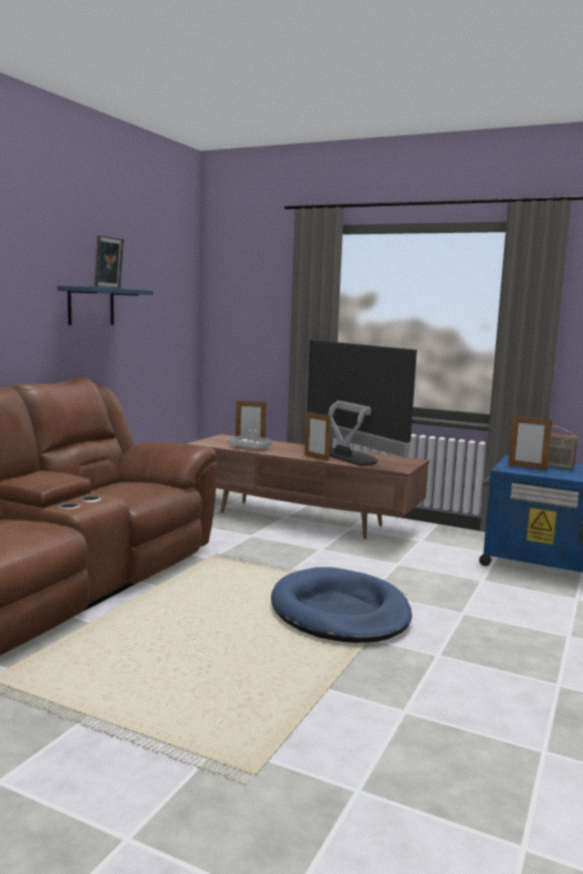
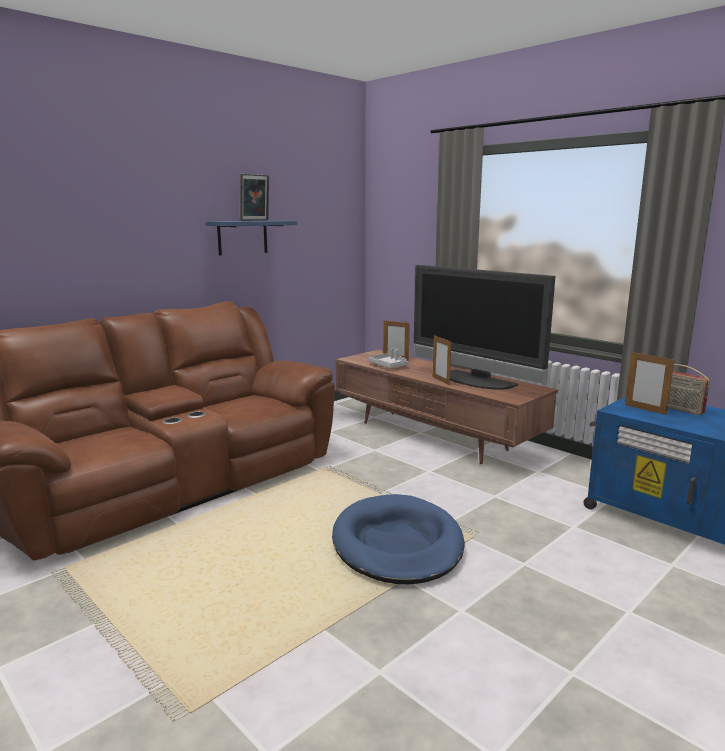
camera: 20 degrees right, 5 degrees up
(349, 457) = (475, 381): television -> television turned 150 degrees clockwise

